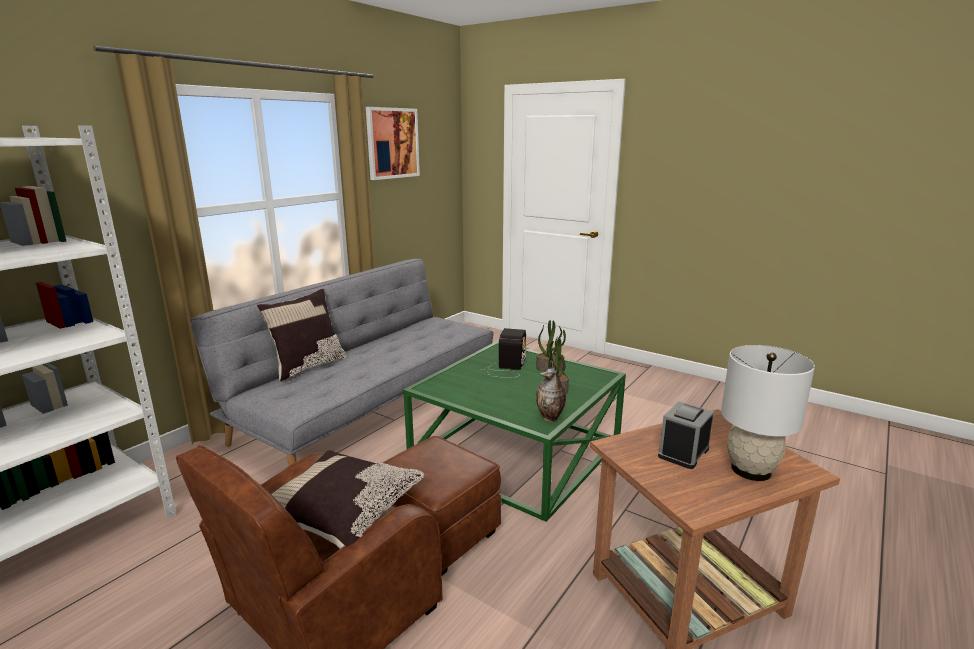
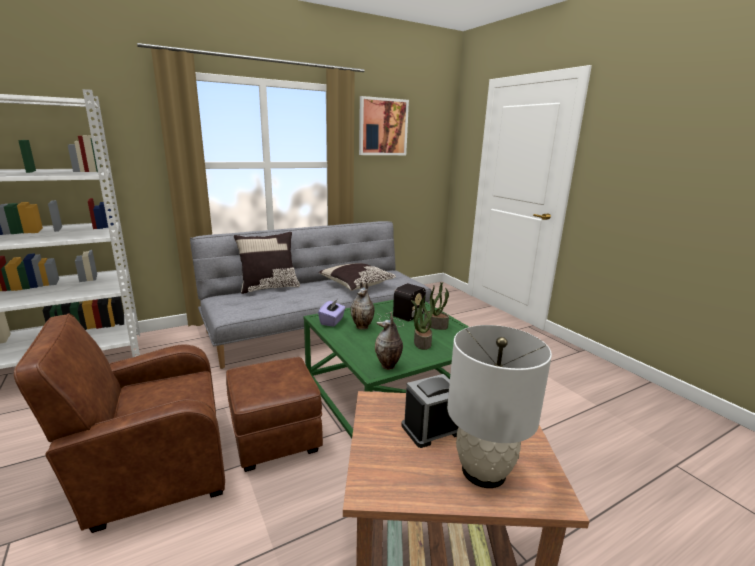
camera: 25 degrees right, 0 degrees up
(342, 513) = (170, 393): pillow -> pillow (356, 285)
(443, 388) = (332, 321): none -> purple tissue box
(481, 386) = (363, 327): none -> vase

